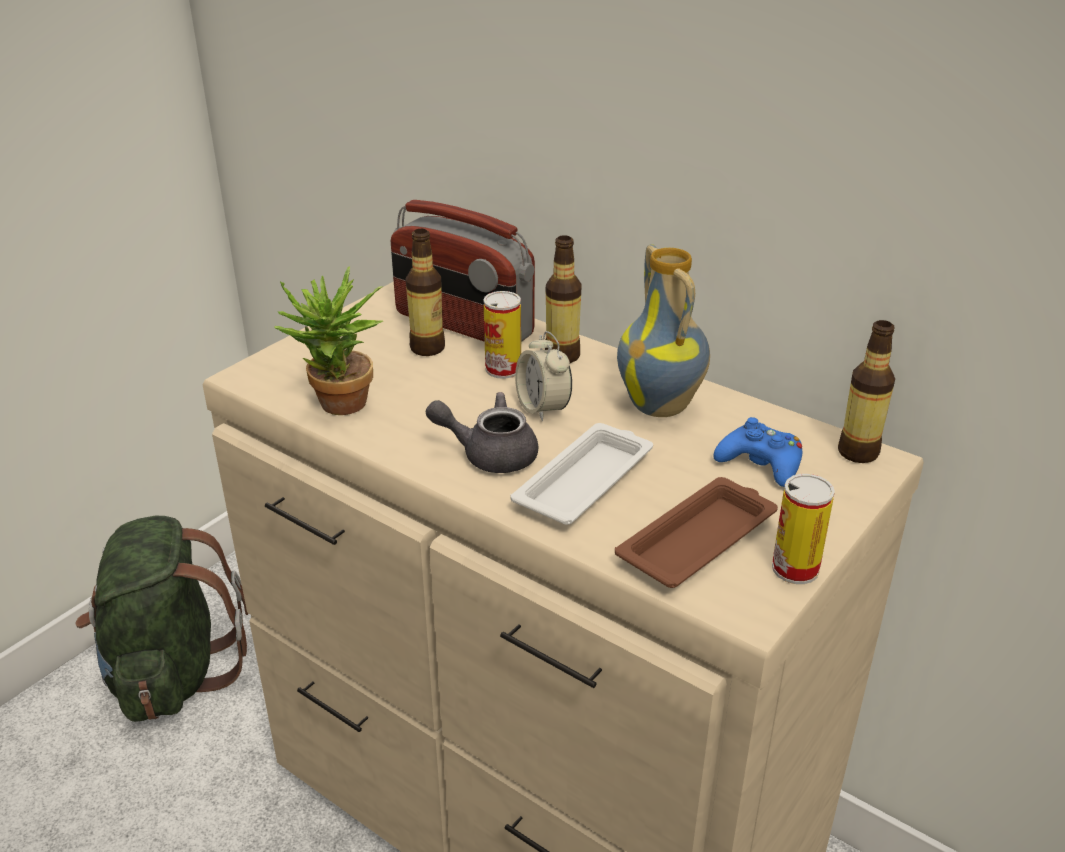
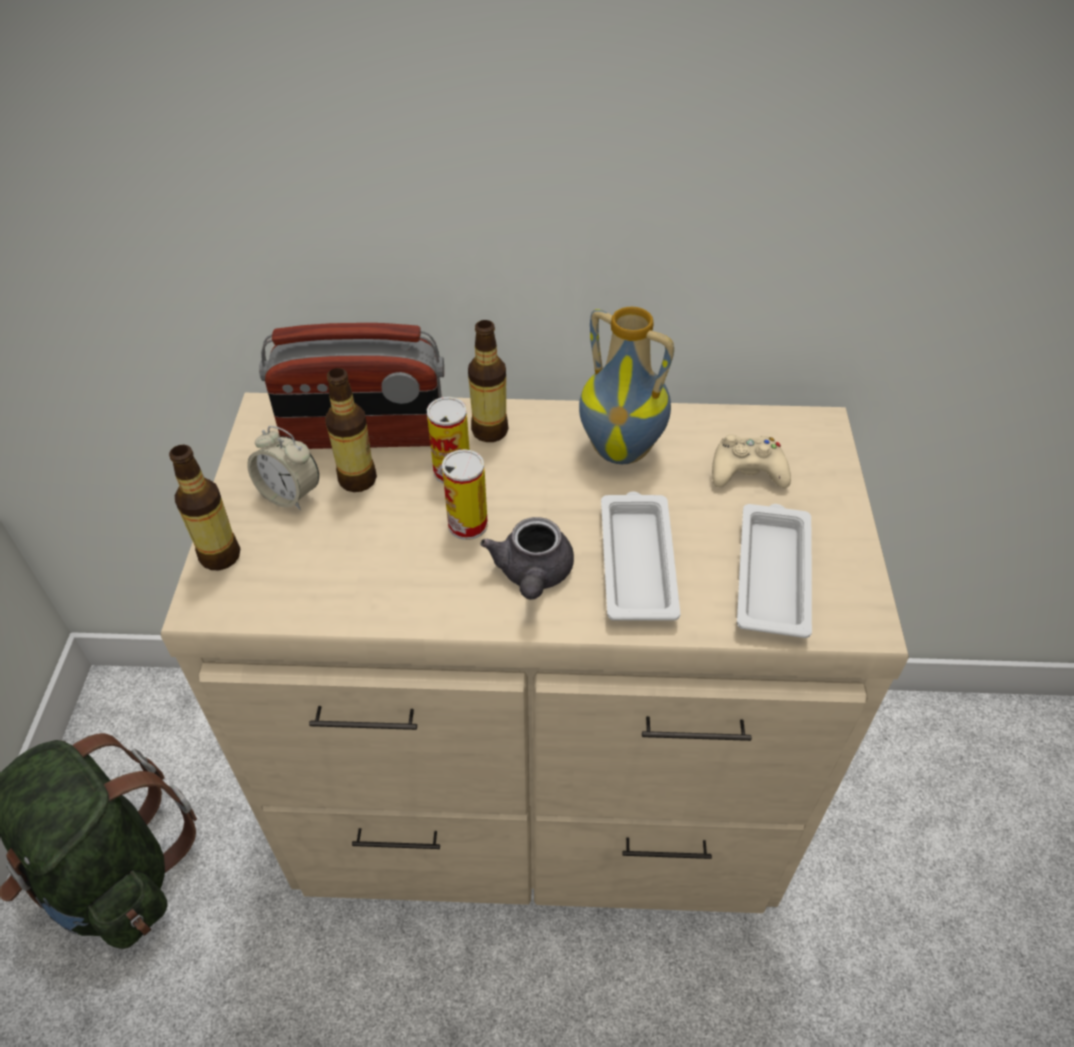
camera: 35 degrees left, 15 degrees up
(338, 408) = (343, 595): potted plant -> none
(489, 454) = (532, 575): grey teapot -> grey teapot turned 60 degrees counterclockwise
(543, 408) = (529, 499): alarm clock -> alarm clock (290, 494)
(699, 539) = (772, 573): brown tray -> white tray
(761, 463) = (747, 471): blue game controller -> beige game controller
(795, 568) = (858, 563): can -> can (467, 524)
(858, 452) = (802, 424): bottle -> bottle (220, 555)

